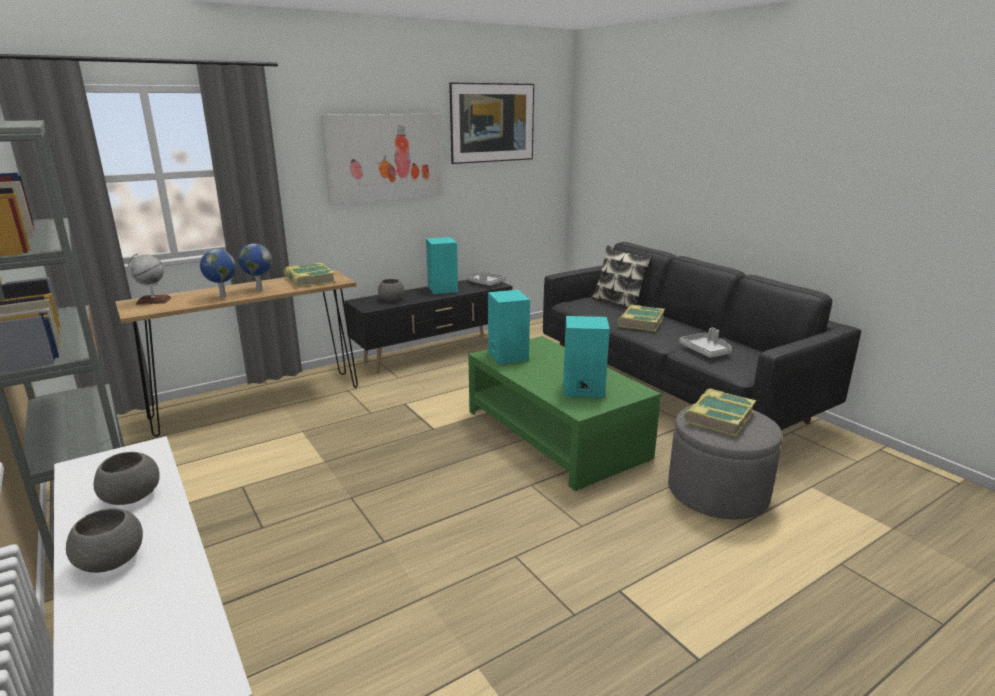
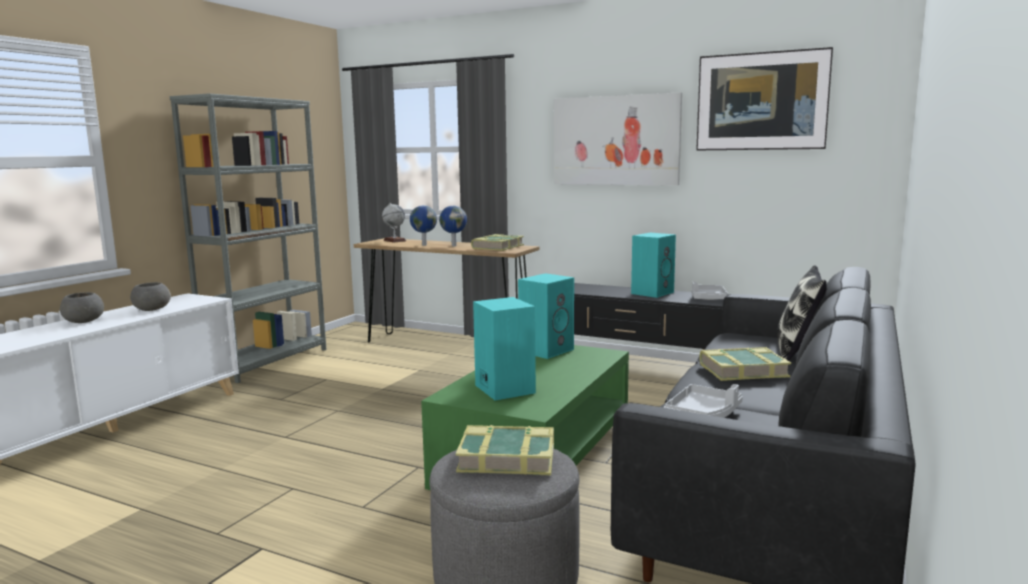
camera: 60 degrees right, 10 degrees down
(391, 299) = (586, 289): grey bowl -> none

